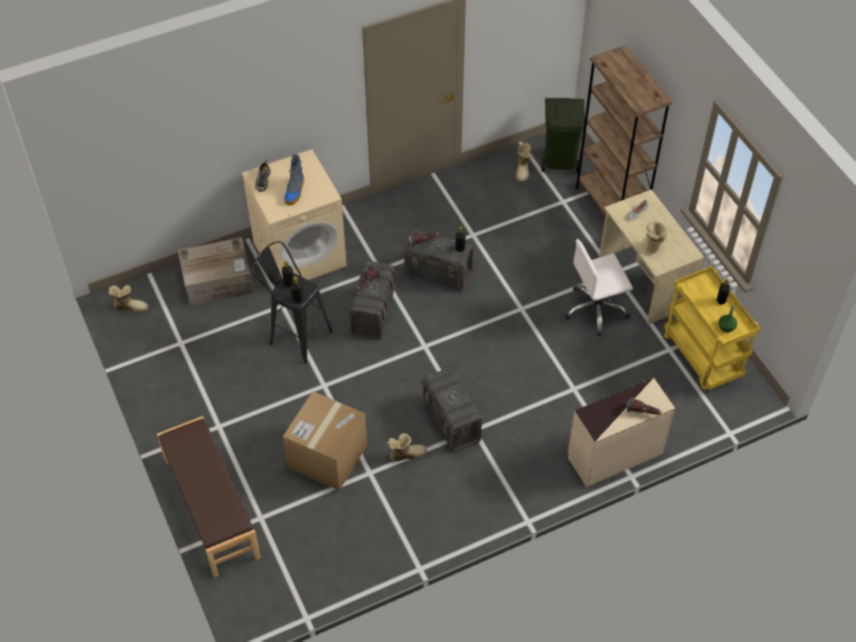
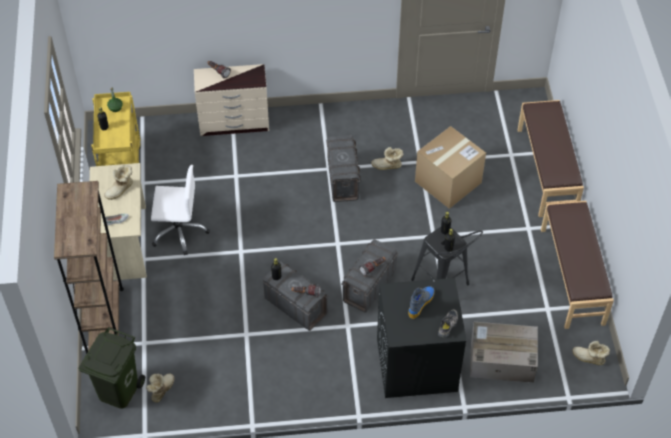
camera: 160 degrees left, 0 degrees up
(159, 385) = (573, 276): none -> brown bench
(300, 254) = (416, 365): beige washing machine -> black washing machine

